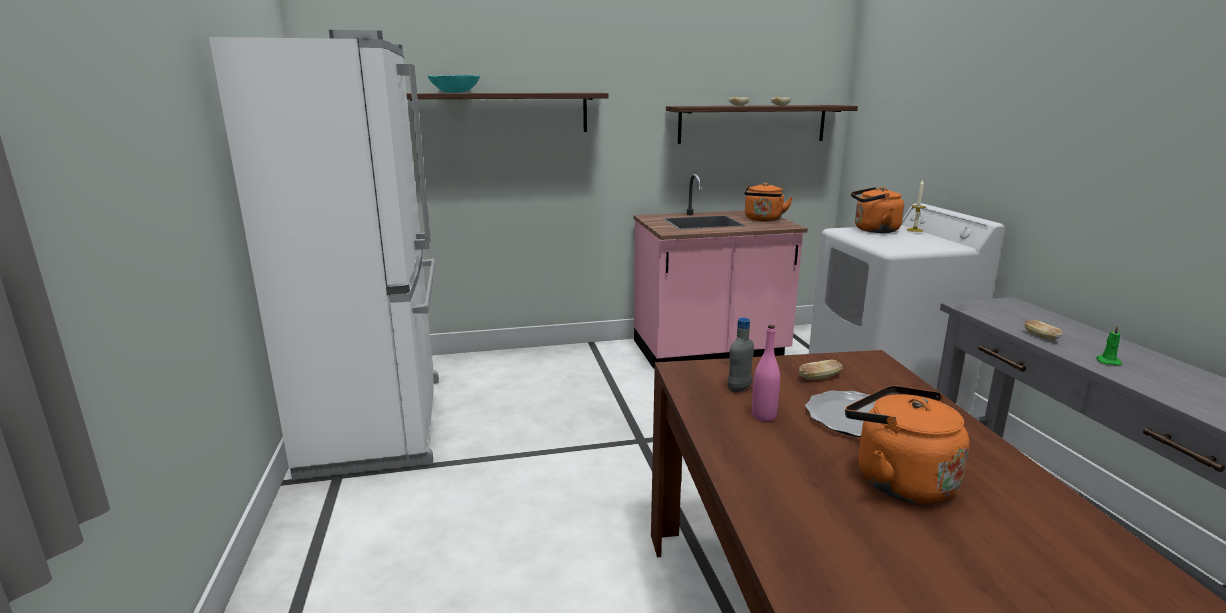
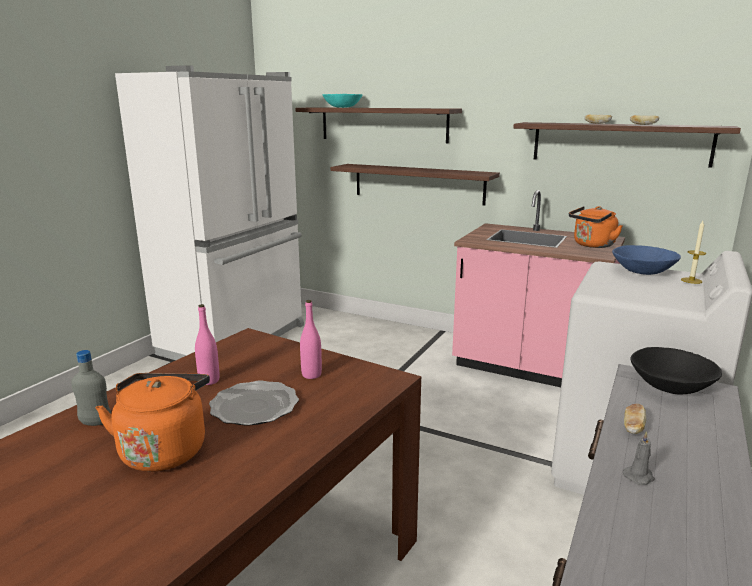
camera: 40 degrees right, 0 degrees up
(552, 180) = (418, 183): none -> shelf
(739, 388) = (244, 360): grey bottle -> grey bottle (95, 422)
(819, 378) = (311, 375): bread -> pink bottle
(873, 230) = (642, 272): orange kettle -> blue bowl
(995, 308) = (670, 387): none -> black bowl
(1107, 361) = (639, 476): green candle -> grey candle

